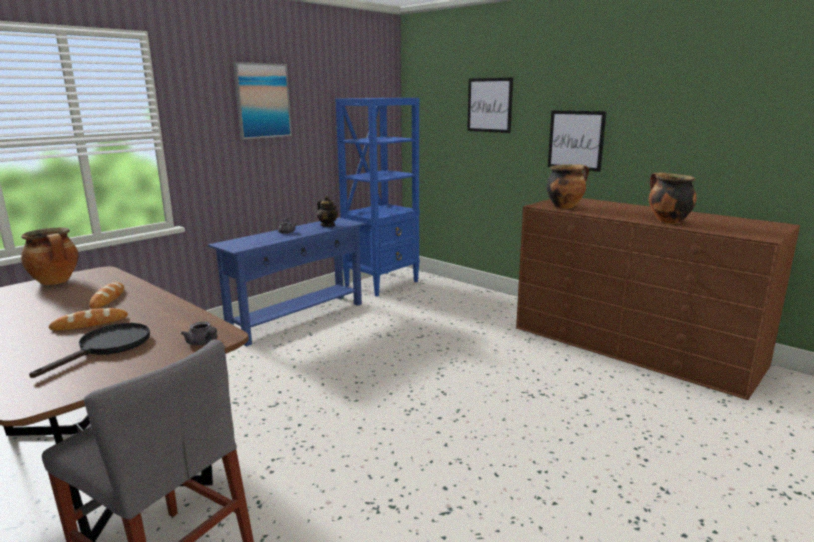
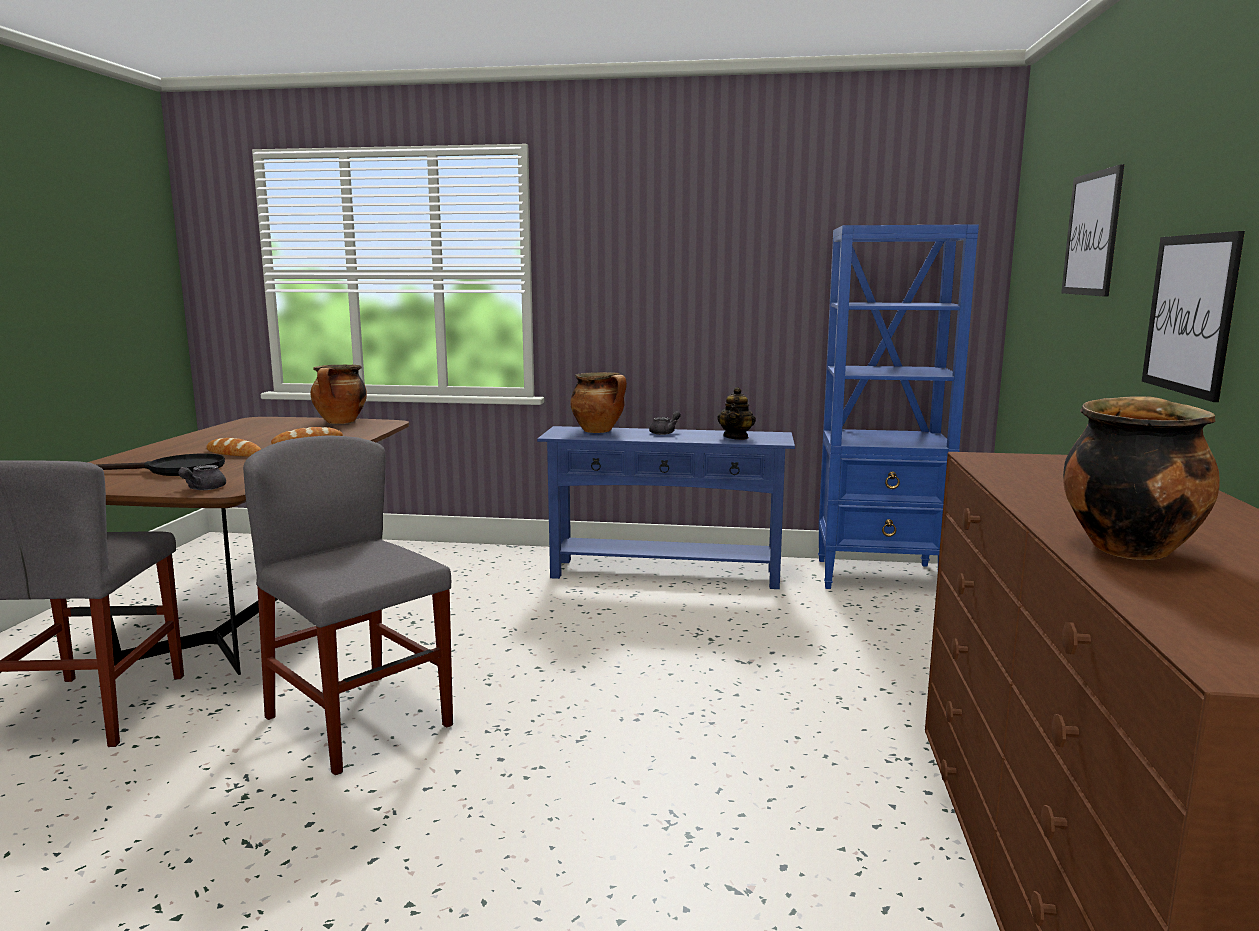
camera: 55 degrees right, 5 degrees down
(262, 101) = (688, 233): picture -> none
(347, 450) = (359, 721): none -> grey chair
(565, 207) = (1025, 470): cooking pot -> cooking pot (599, 431)

